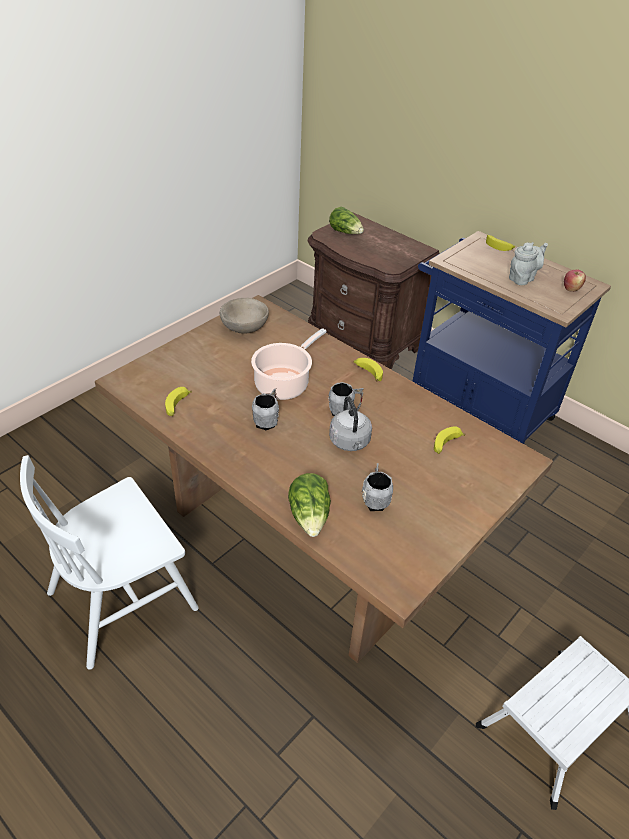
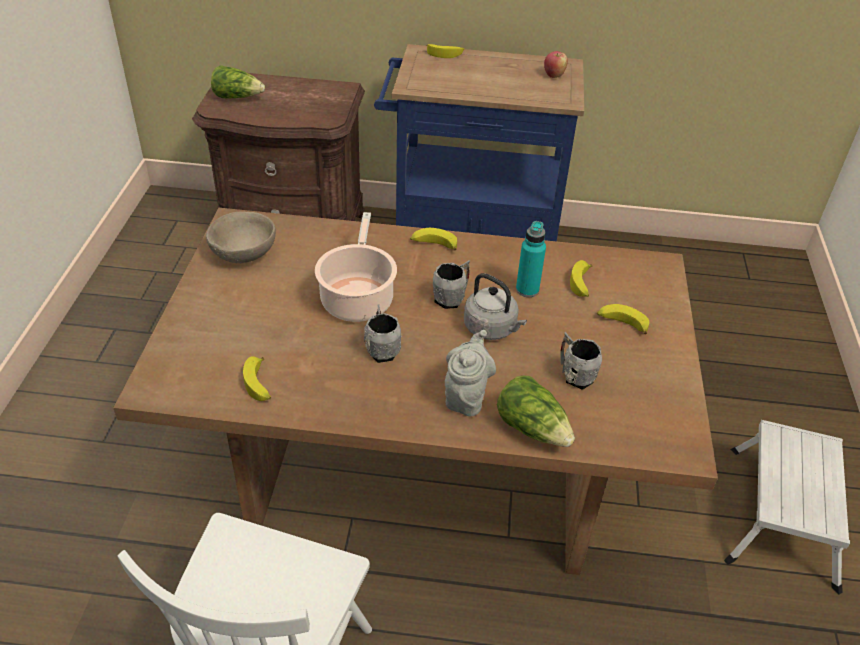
camera: 35 degrees left, 0 degrees up
(402, 430) = (527, 290): none -> turquoise bottle
(447, 484) = (621, 324): none -> banana
(522, 278) = (501, 80): grey teapot -> grey teapot (466, 396)

